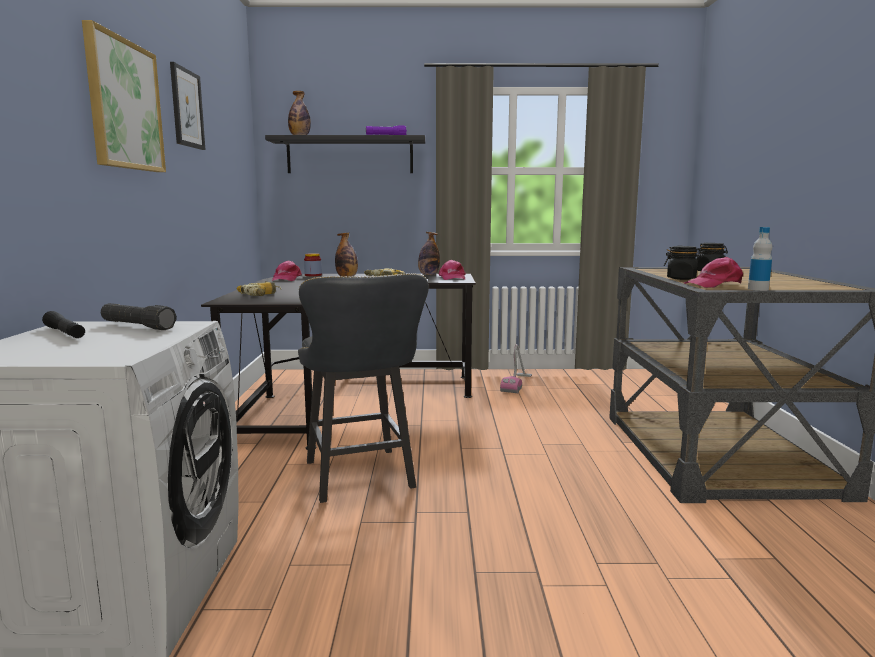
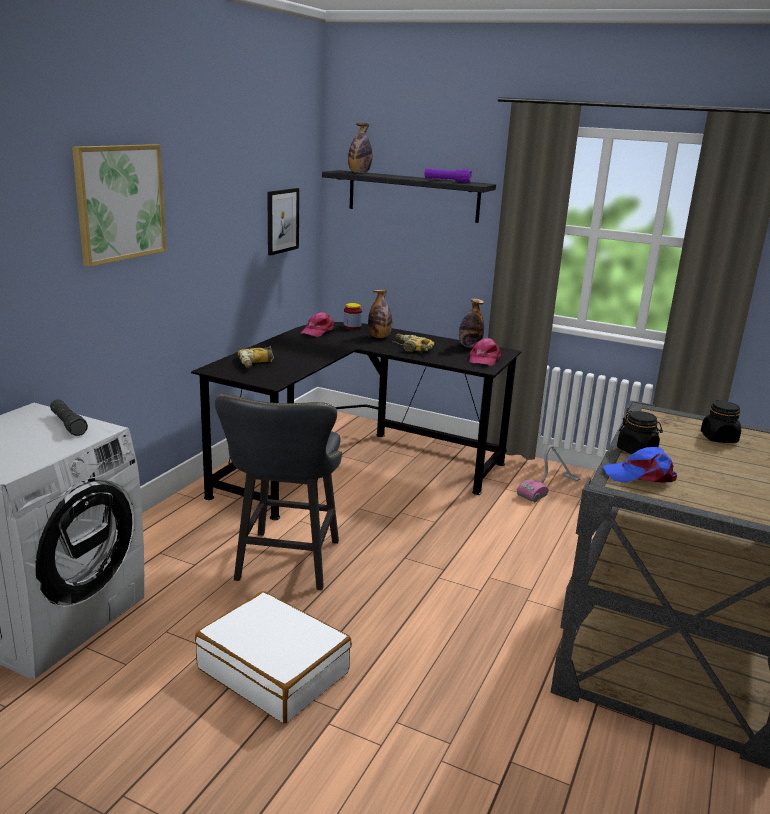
camera: 25 degrees right, 10 degrees up
(65, 333) = (17, 424): black flashlight -> none
(186, 108) = (208, 175): picture -> picture (282, 221)
(441, 561) = (274, 670): none -> white suitcase
(714, 284) = (640, 475): pink cap -> blue cap
(758, 289) = (667, 499): bottle -> none

